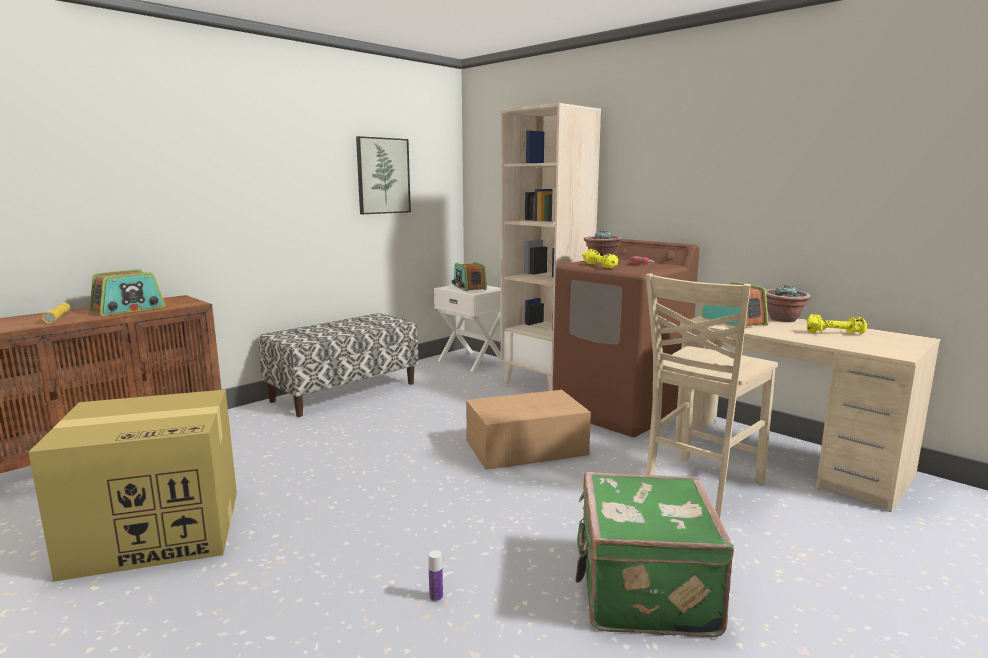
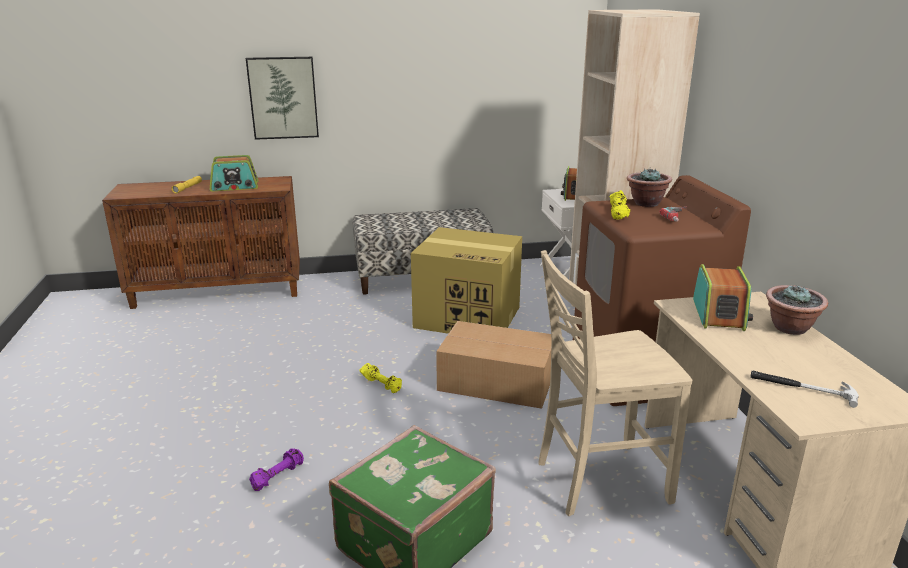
camera: 35 degrees right, 10 degrees up
(159, 531) = (191, 360): cardboard box -> cardboard box (469, 317)
(383, 176) = (494, 69): picture -> picture (283, 98)
(436, 597) = (277, 476): bottle -> purple dumbbell
(834, 333) = (804, 366): yellow dumbbell -> yellow dumbbell (382, 384)
(859, 342) = (801, 388): none -> hammer

